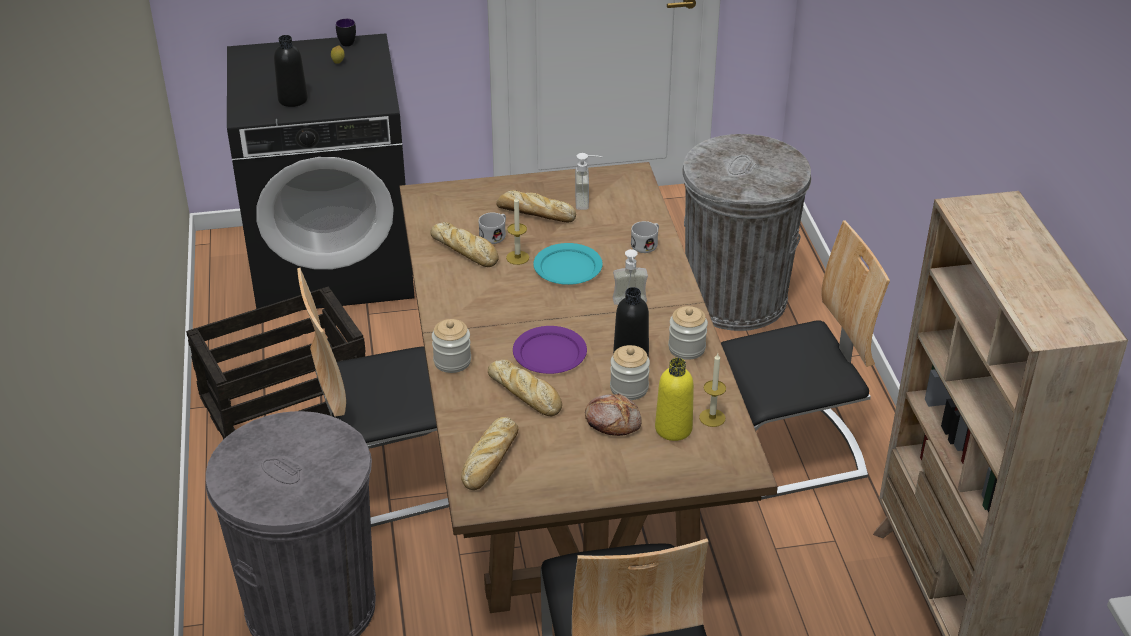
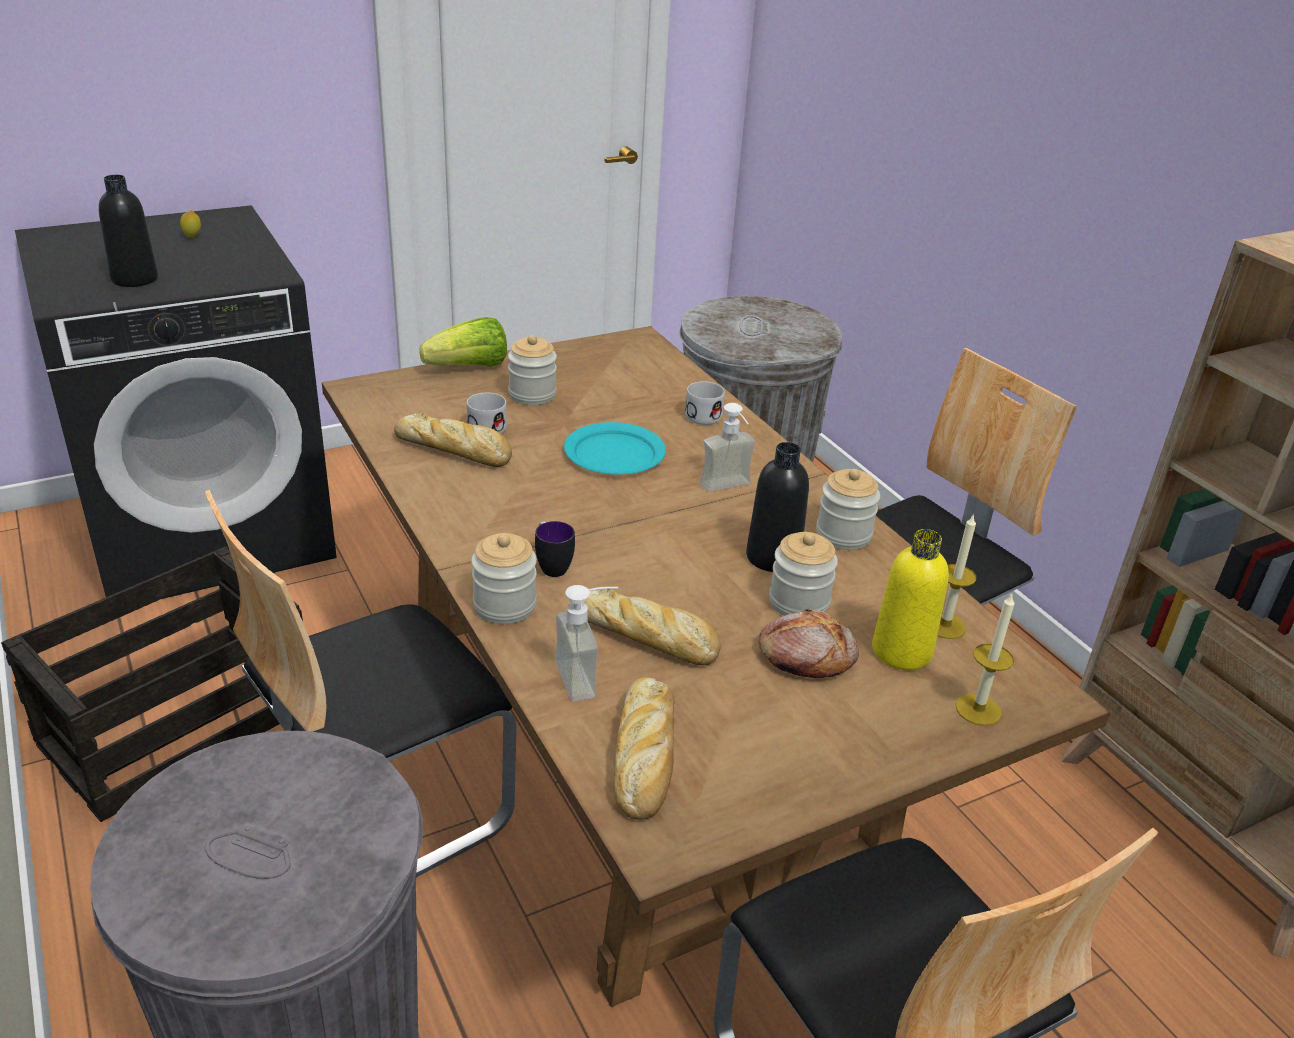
camera: 20 degrees left, 5 degrees down
(347, 41) = (198, 215): mug -> mug (551, 565)
(501, 185) = (469, 368): none -> lettuce
(517, 257) = (536, 450): candle -> candle (978, 709)
(534, 213) = (532, 395): bread -> jar
(550, 353) = (652, 570): purple plate -> none
(588, 201) = (598, 374): soap dispenser -> soap dispenser (588, 677)

